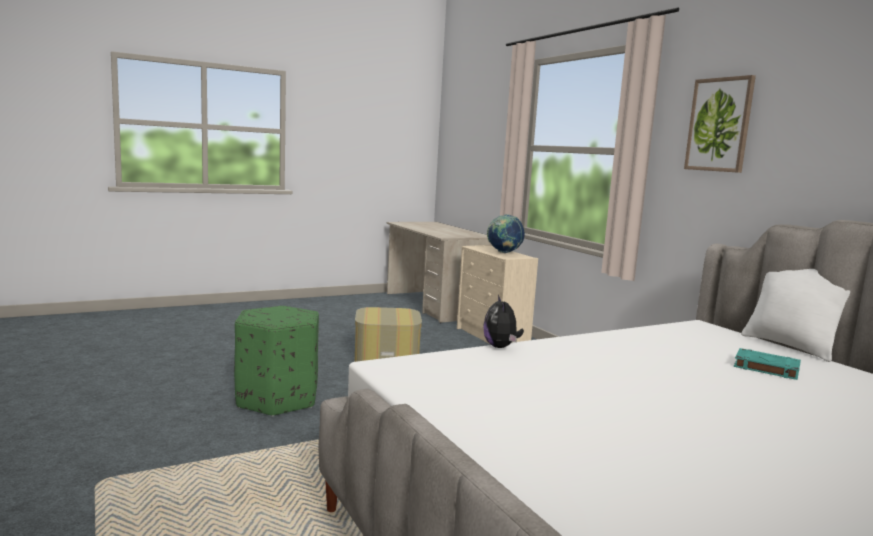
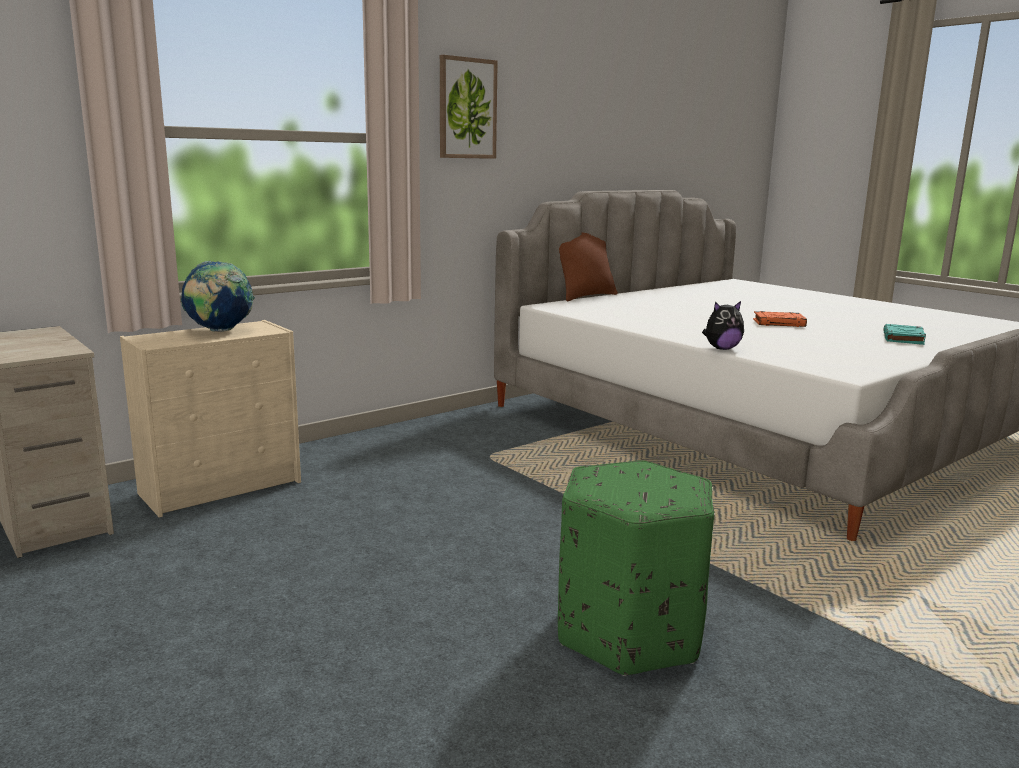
camera: 100 degrees left, 5 degrees up
(387, 356) = (360, 565): ottoman -> none
(669, 405) = (779, 323): none -> orange book
(765, 368) = (656, 304): turquoise book -> turquoise book (903, 338)
(790, 346) = (585, 296): white pillow -> brown pillow

